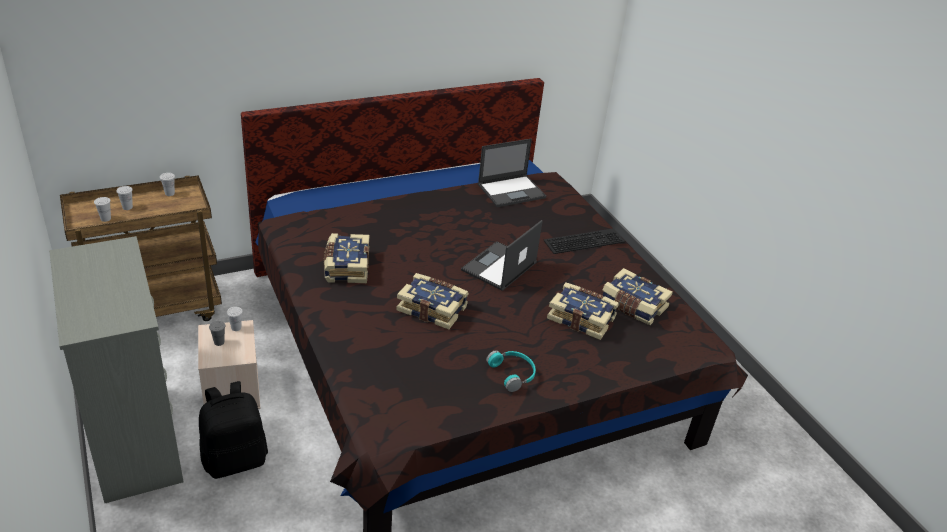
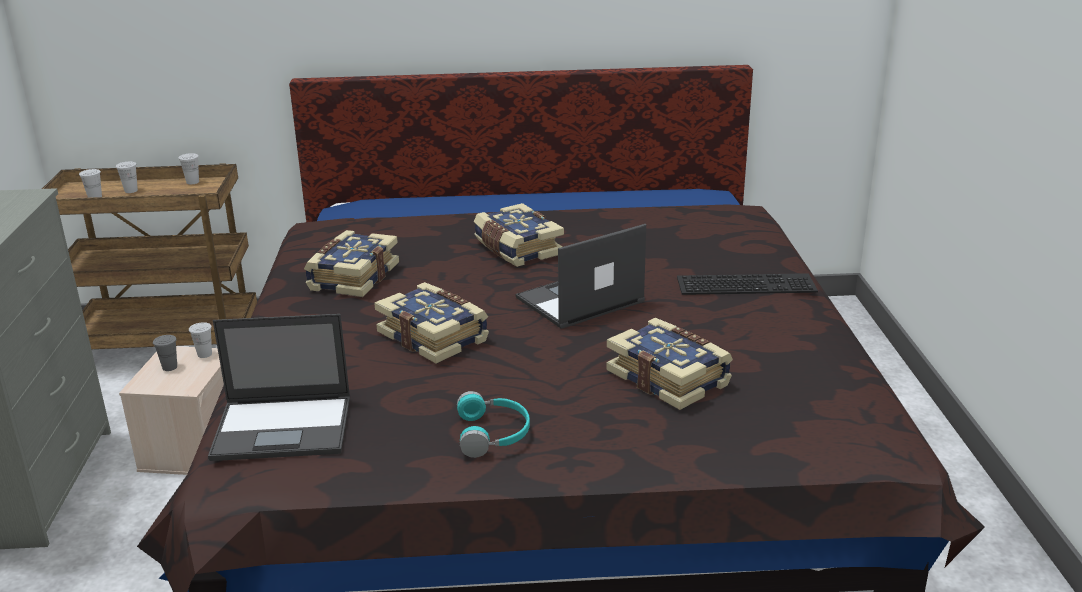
camera: 25 degrees right, 10 degrees down
(235, 459) = (132, 532): black backpack -> none
(512, 191) = (669, 219): laptop -> laptop (285, 428)
(633, 306) = (775, 374): book -> book (516, 249)

